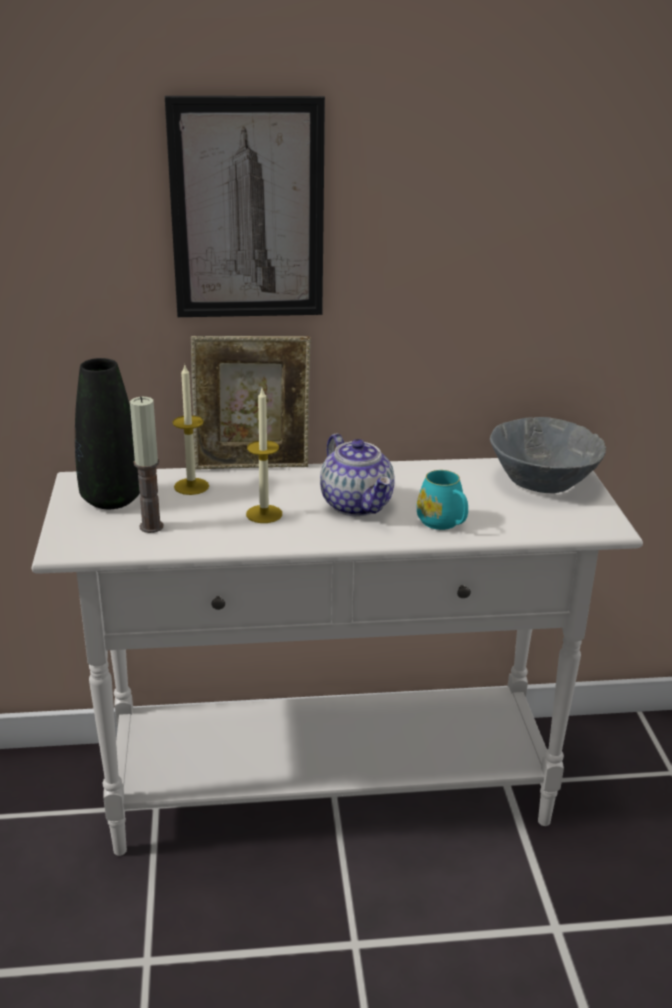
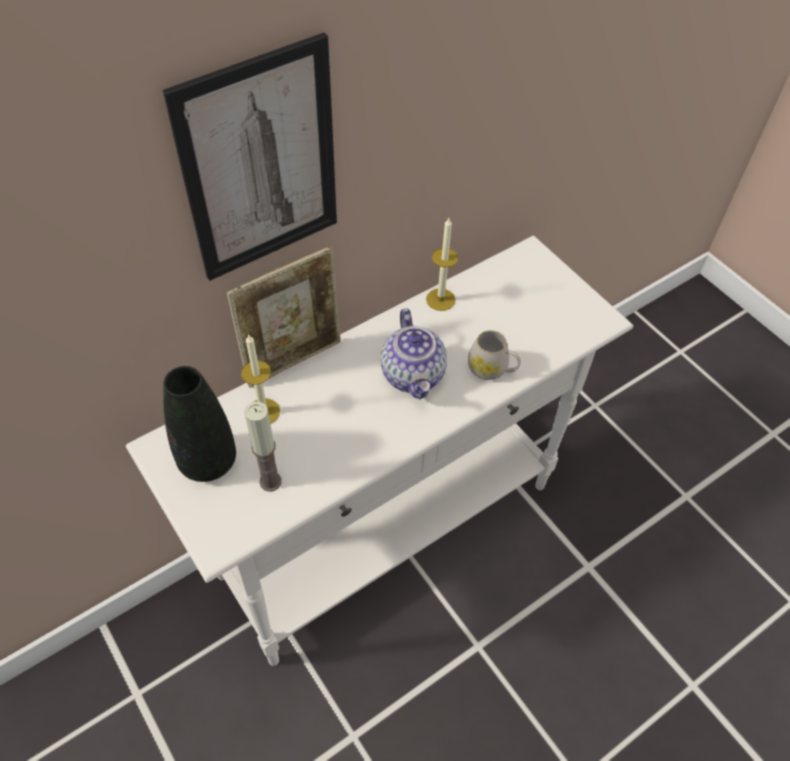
camera: 30 degrees left, 25 degrees up
(264, 514) = (350, 421): candle -> candle (440, 299)
(358, 505) = (414, 375): teapot -> teapot turned 45 degrees clockwise
(443, 523) = (492, 369): turquoise mug -> white mug
(542, 481) = (528, 283): grey bowl -> none

